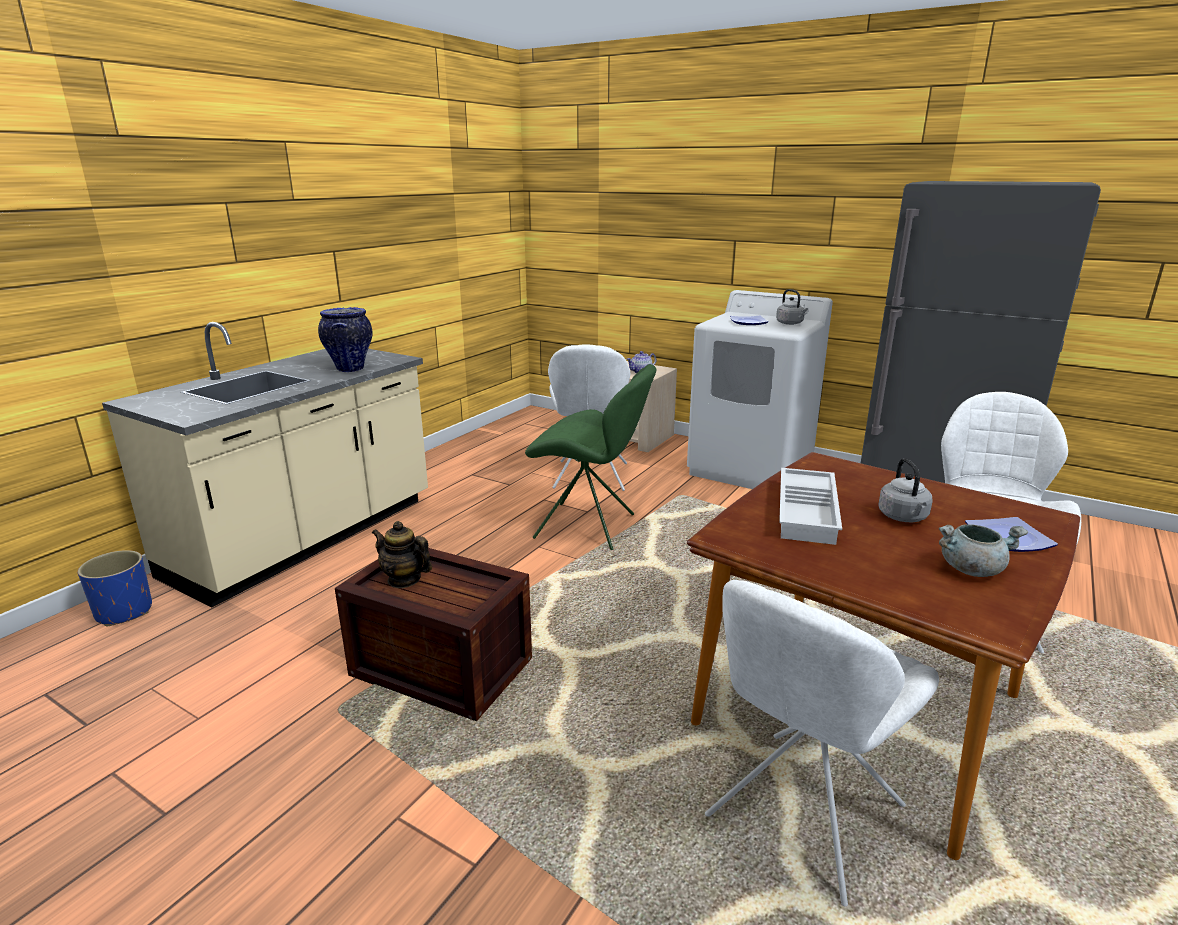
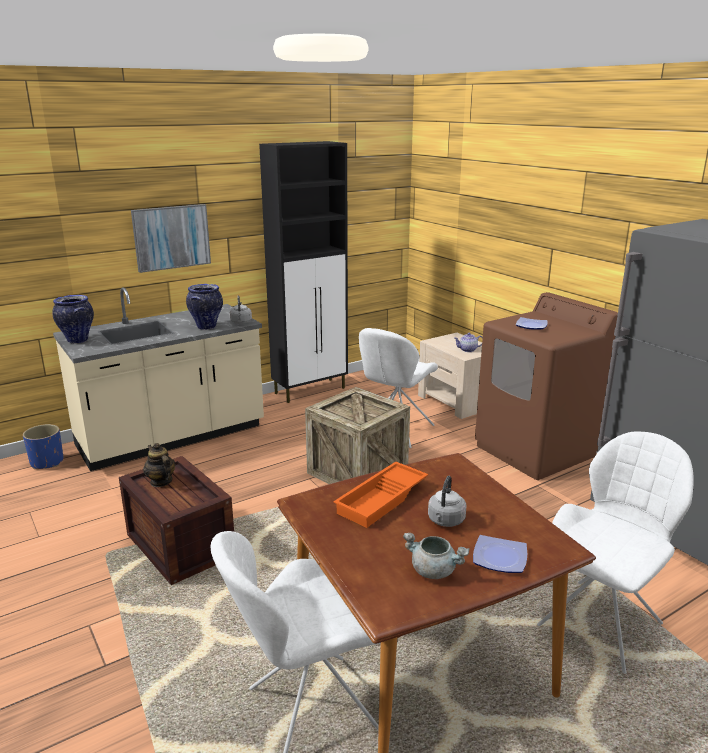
camera: 25 degrees right, 0 degrees up
(161, 406) = (77, 340): none -> vase
(263, 248) = (171, 237): none -> picture
(449, 452) = (311, 390): none -> black cabinet
(589, 527) = (357, 472): green chair -> crate
(751, 468) = (535, 451): white washing machine -> brown washing machine
(790, 323) = (567, 332): grey kettle -> grey kettle (241, 322)
(809, 512) = (382, 500): white tray -> orange tray

